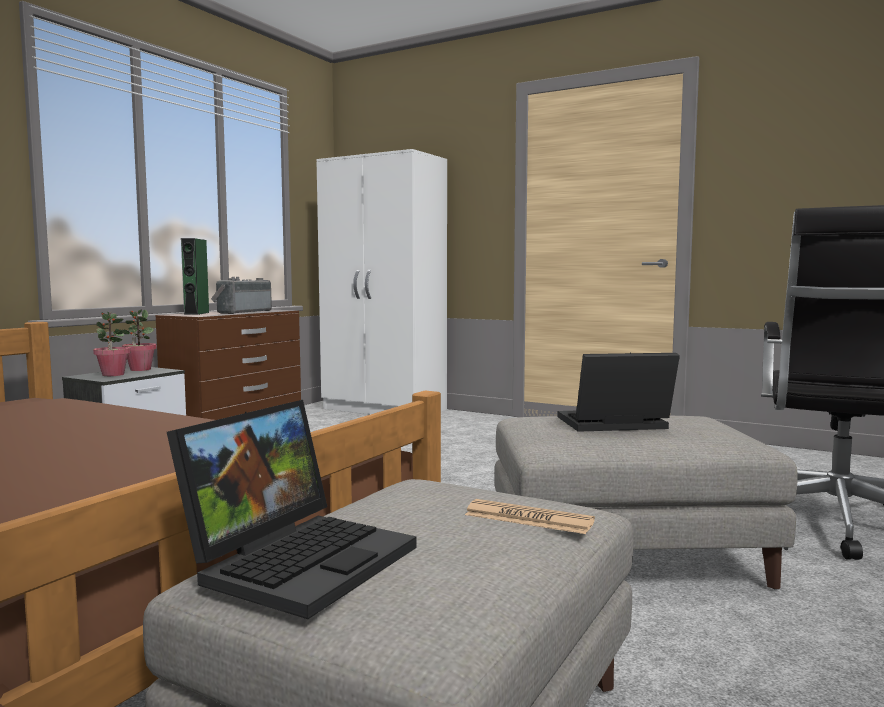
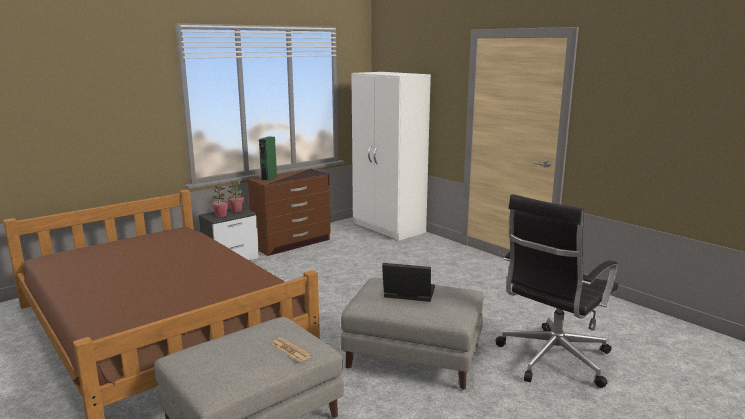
camera: 20 degrees right, 10 degrees up
(242, 312) = (294, 176): radio -> none
(300, 559) = (200, 354): laptop -> none

